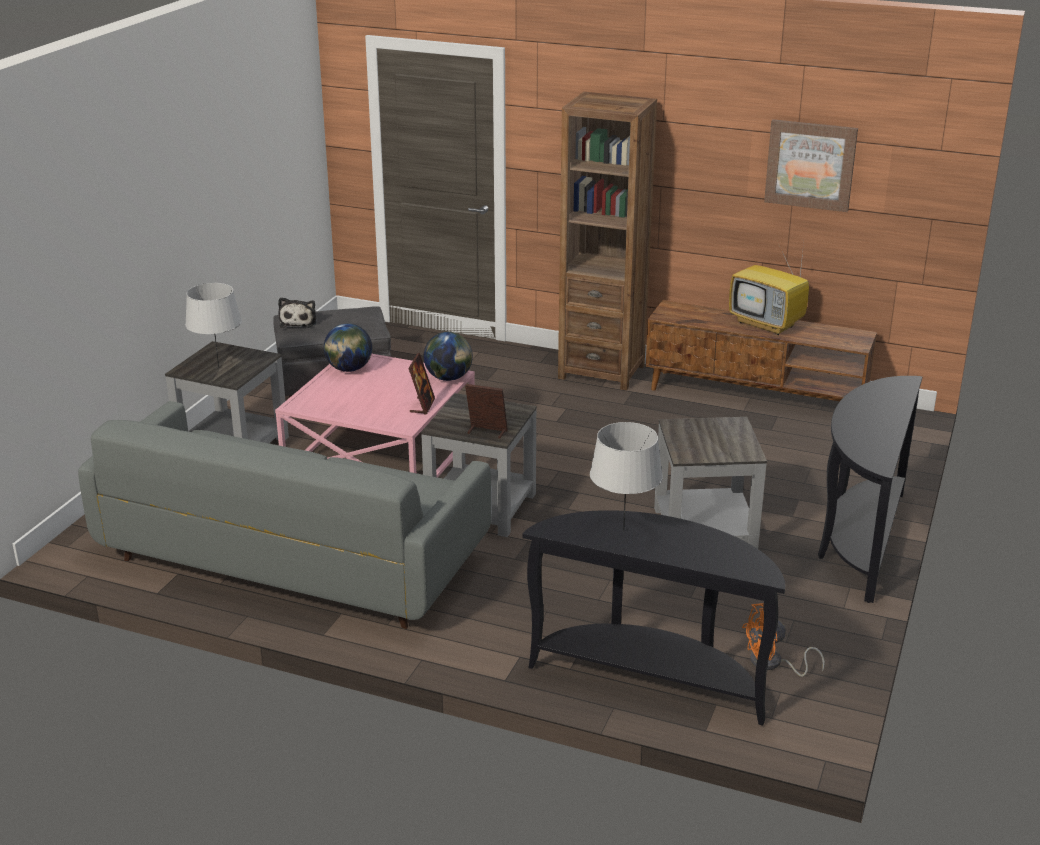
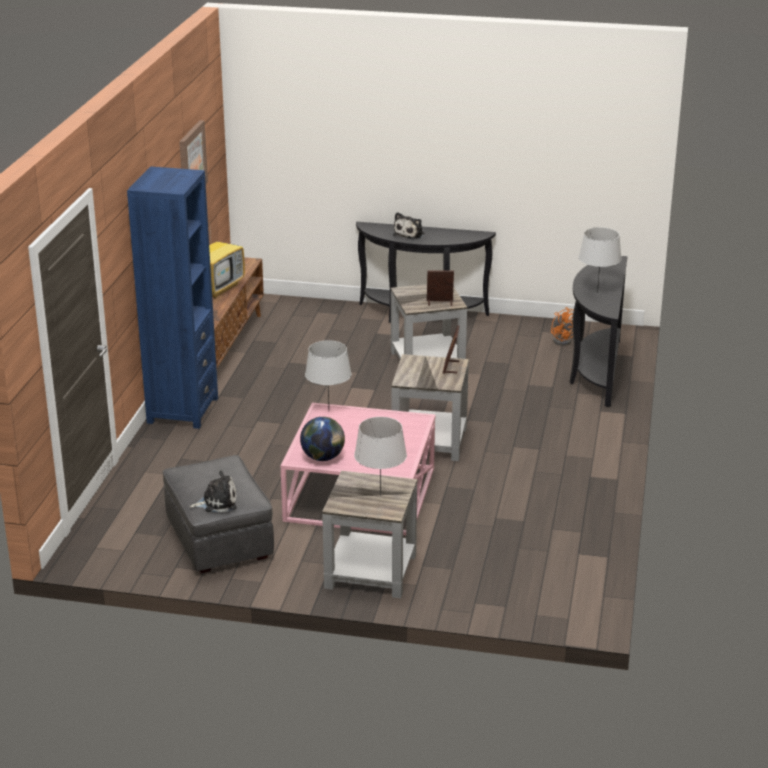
camera: 100 degrees left, 0 degrees up
(293, 556) = (531, 507): grey sofa -> none
(422, 406) = (383, 416): picture frame -> picture frame (439, 303)
(449, 378) = (329, 411): globe -> grey table lamp
(601, 371) = (182, 410): brown bookcase -> blue bookcase
(872, 409) = (410, 234): none -> plush toy

